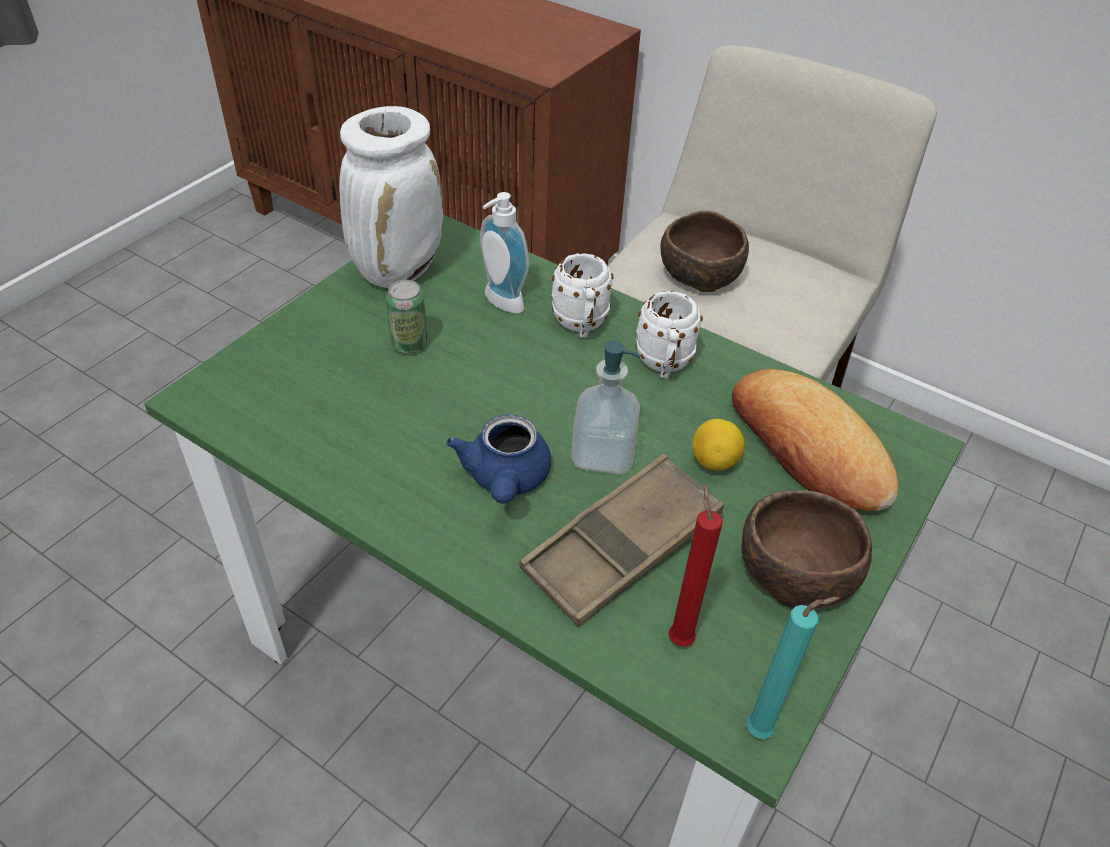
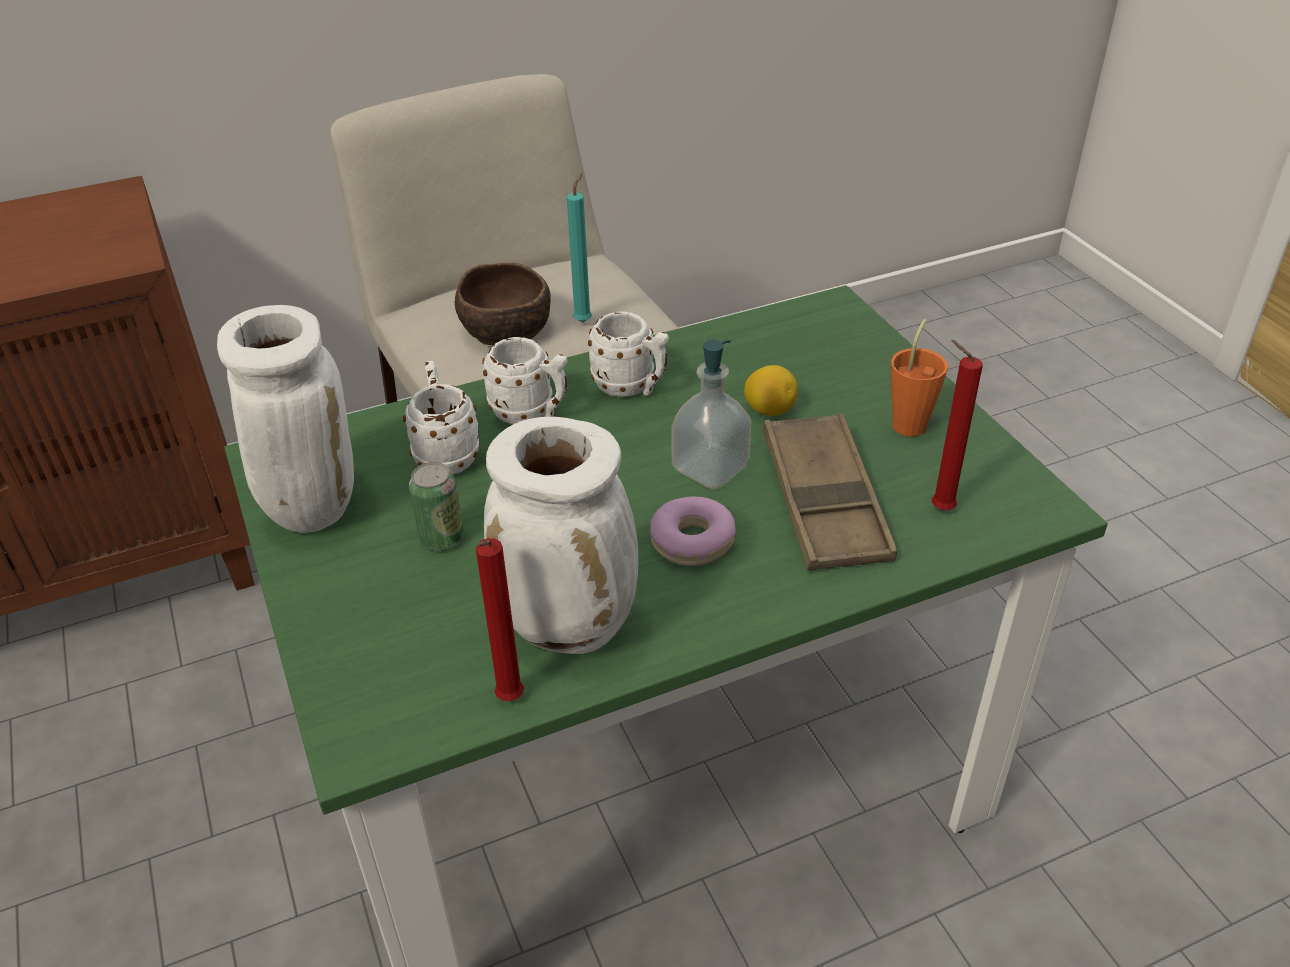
camera: 55 degrees left, 5 degrees down
(272, 450) = (508, 701): none -> red candle
(363, 451) = (572, 627): none -> white vase
(499, 304) = (445, 453): soap dispenser -> white mug
(505, 479) = (692, 541): blue teapot -> donut
(763, 731) = (1048, 503): turquoise candle -> turquoise candle (584, 320)
(793, 570) = (911, 421): brown bowl -> orange cup
(807, 448) = (794, 357): bread -> none

